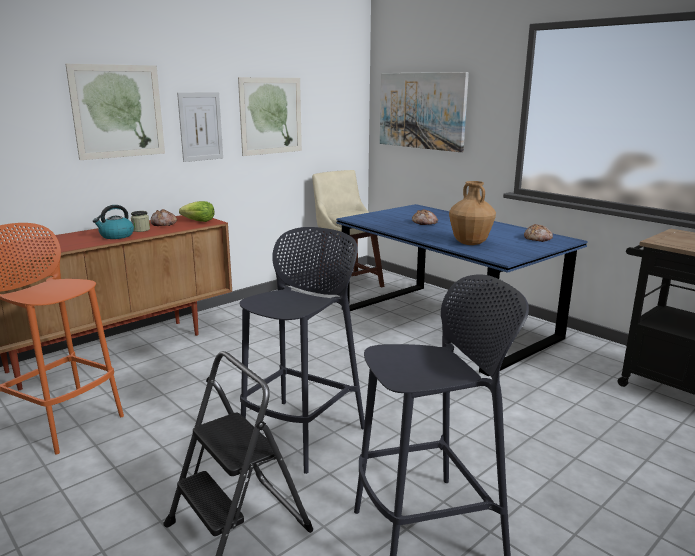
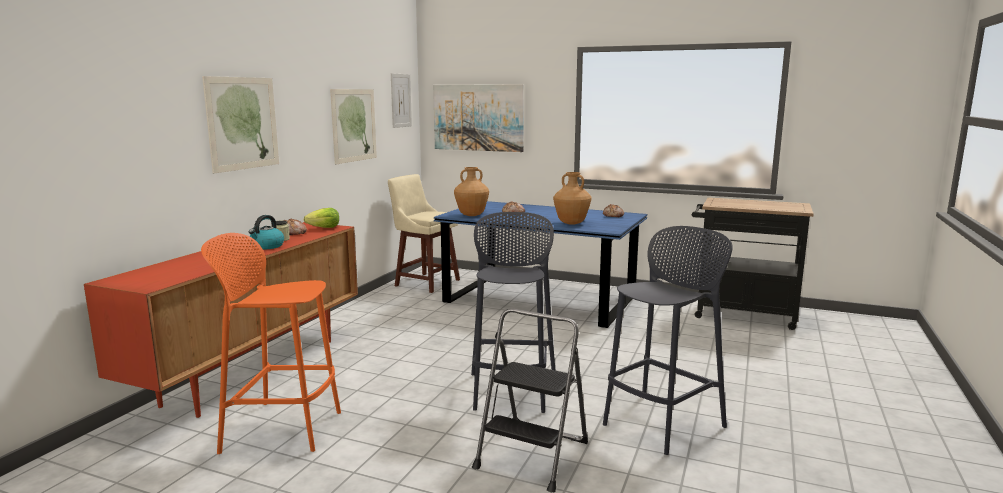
camera: 25 degrees left, 5 degrees down
(200, 126) = (304, 136): picture -> picture (401, 100)
(376, 220) = (471, 215): none -> brown vase

